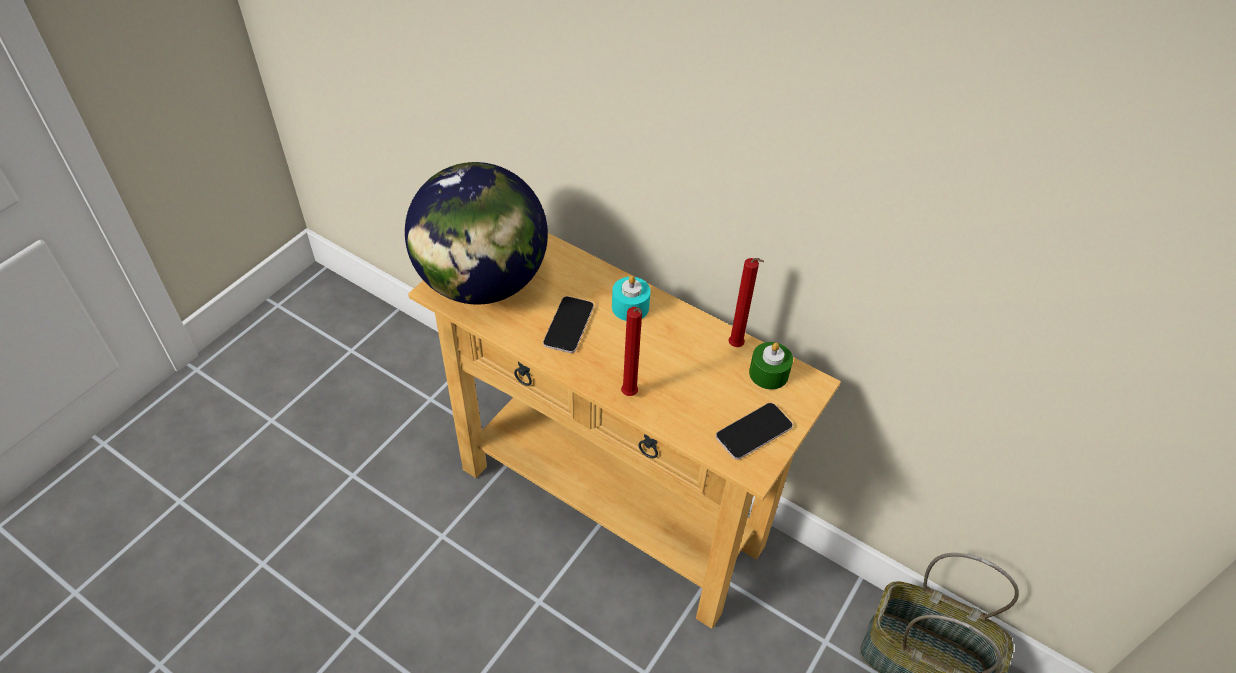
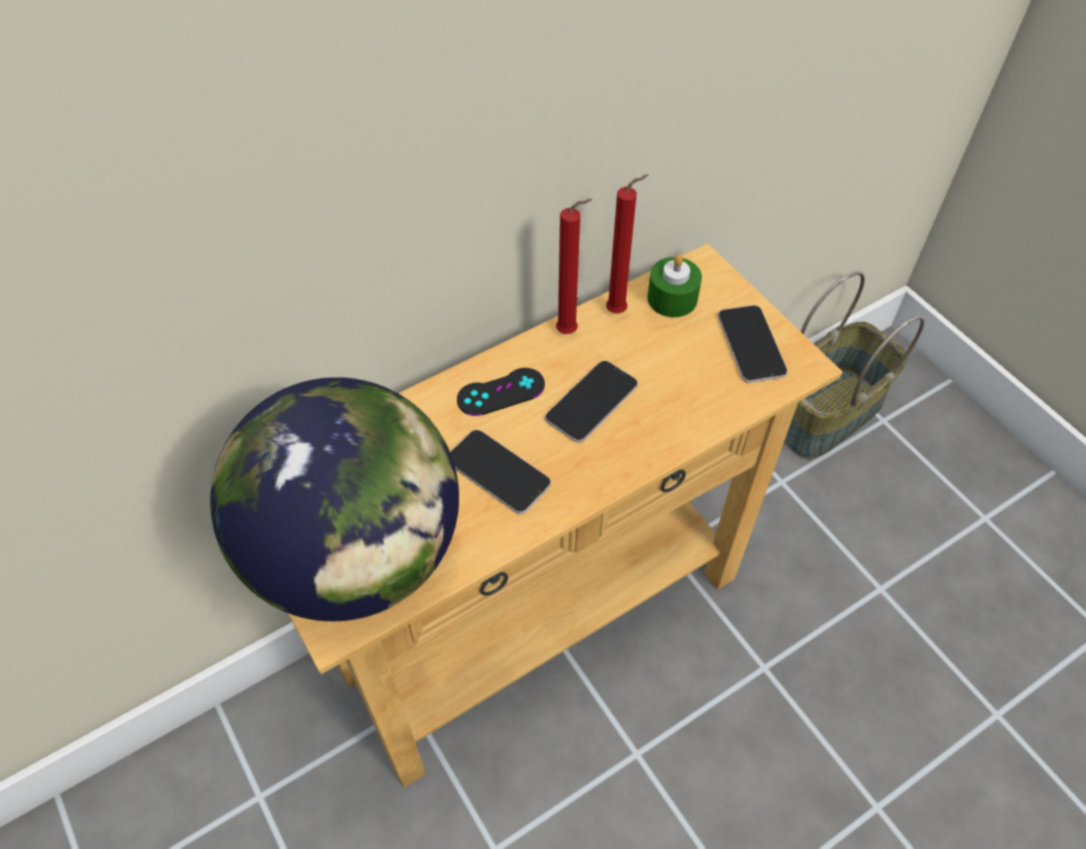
camera: 65 degrees left, 5 degrees up
(630, 307) = (501, 392): turquoise candle -> black game controller
(630, 396) = (650, 445): red candle -> red candle (570, 332)
(648, 355) = (591, 402): none -> phone

